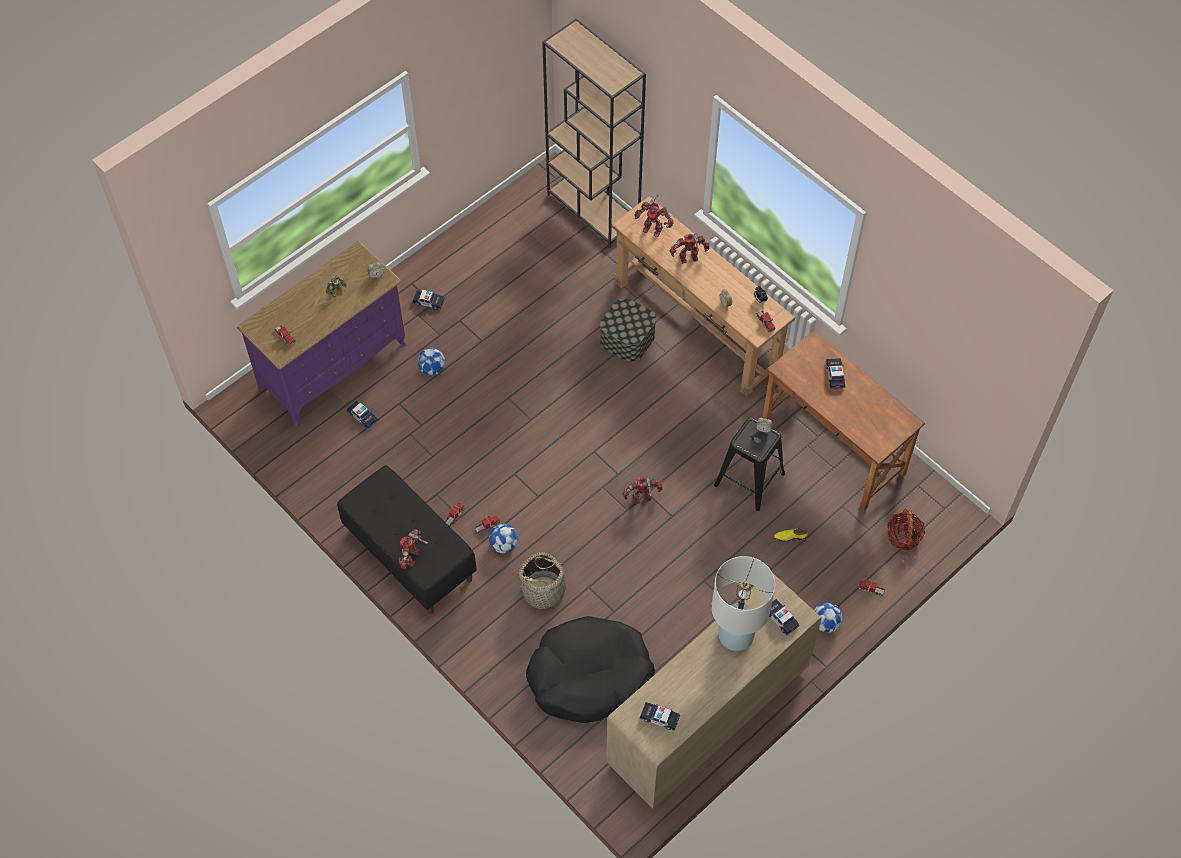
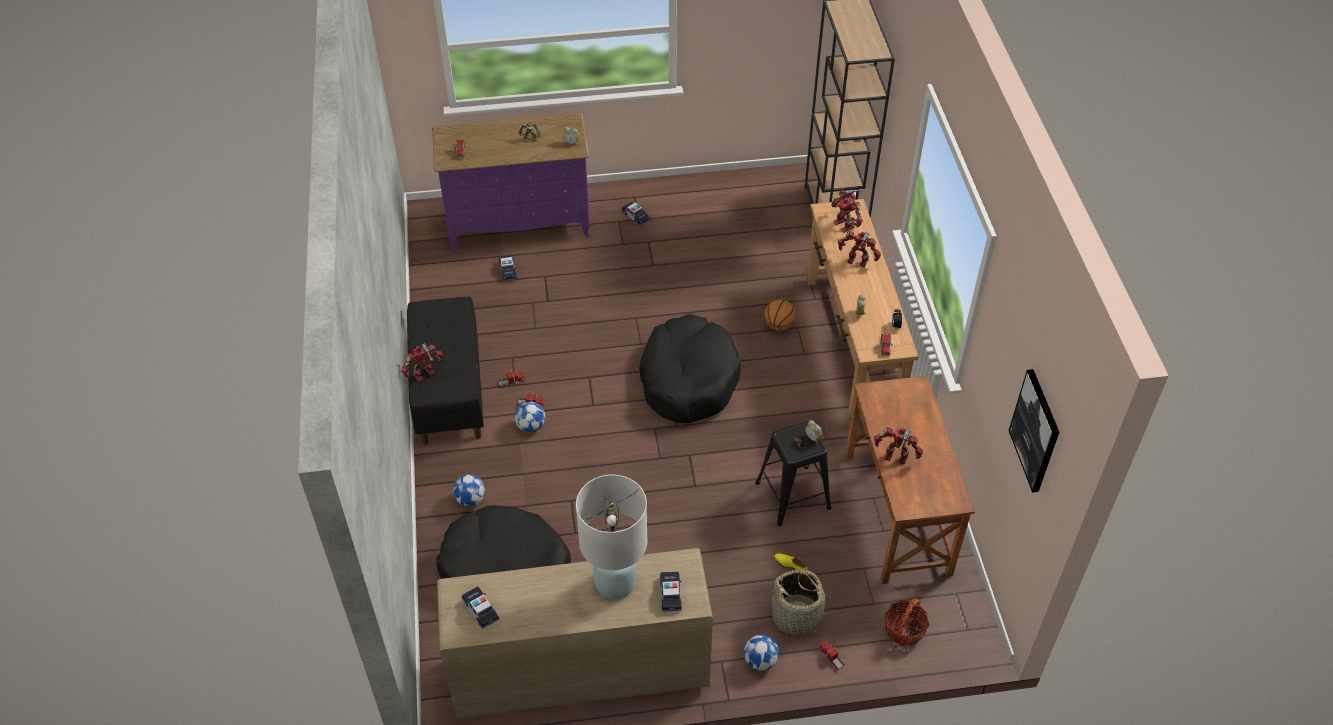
camera: 35 degrees right, 10 degrees down
(432, 369) = (594, 265): football -> football (470, 499)
(544, 591) = (531, 481): basket -> basket (797, 617)
(594, 428) = (688, 379): none -> black dog bed
(627, 338) = (779, 325): storage box -> basketball
(642, 498) = (681, 456): toy robot -> toy robot (896, 458)
(835, 375) = (916, 423): toy car -> none
(974, 349) = (1036, 431): none -> picture

